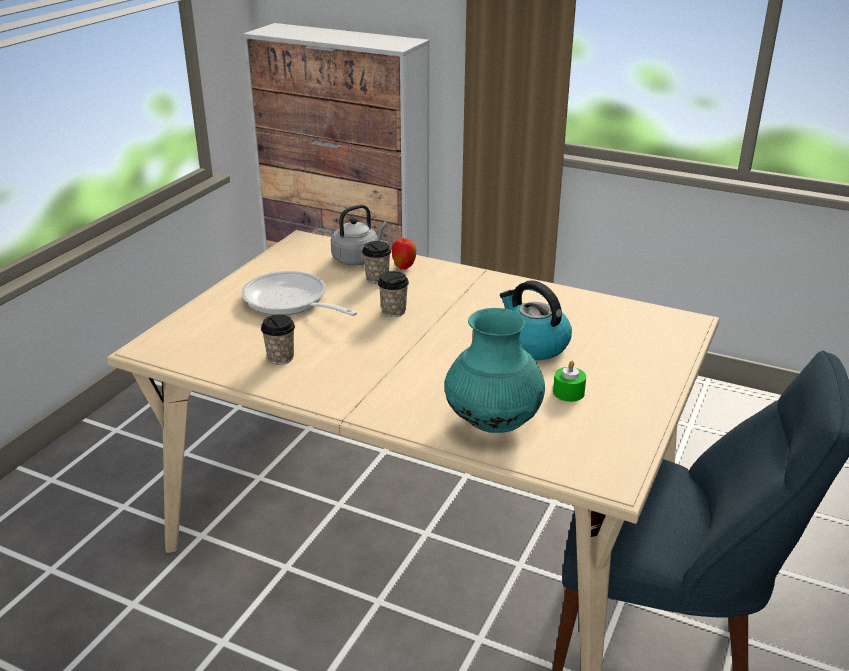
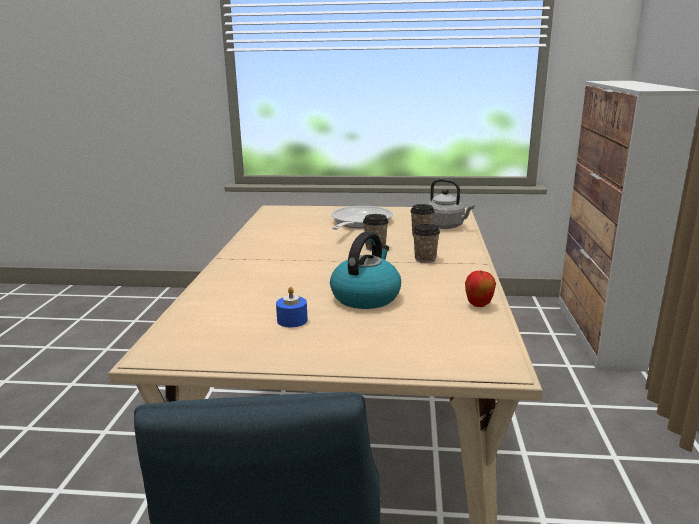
camera: 70 degrees right, 10 degrees down
(280, 358) = (283, 233): cup -> cup (425, 259)
(404, 267) = (451, 239): apple -> apple (478, 305)
(493, 424) = (228, 299): turquoise vase -> none
(568, 392) = (292, 320): green candle -> blue candle

